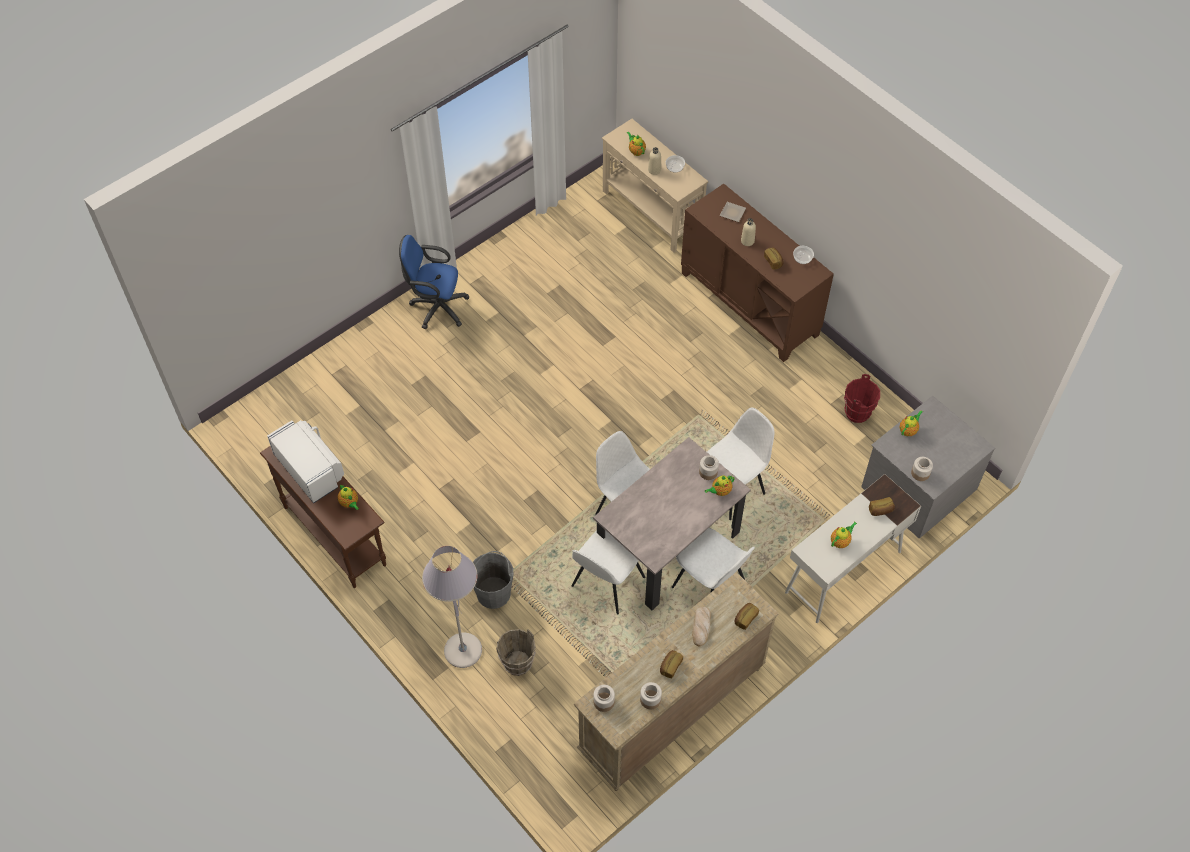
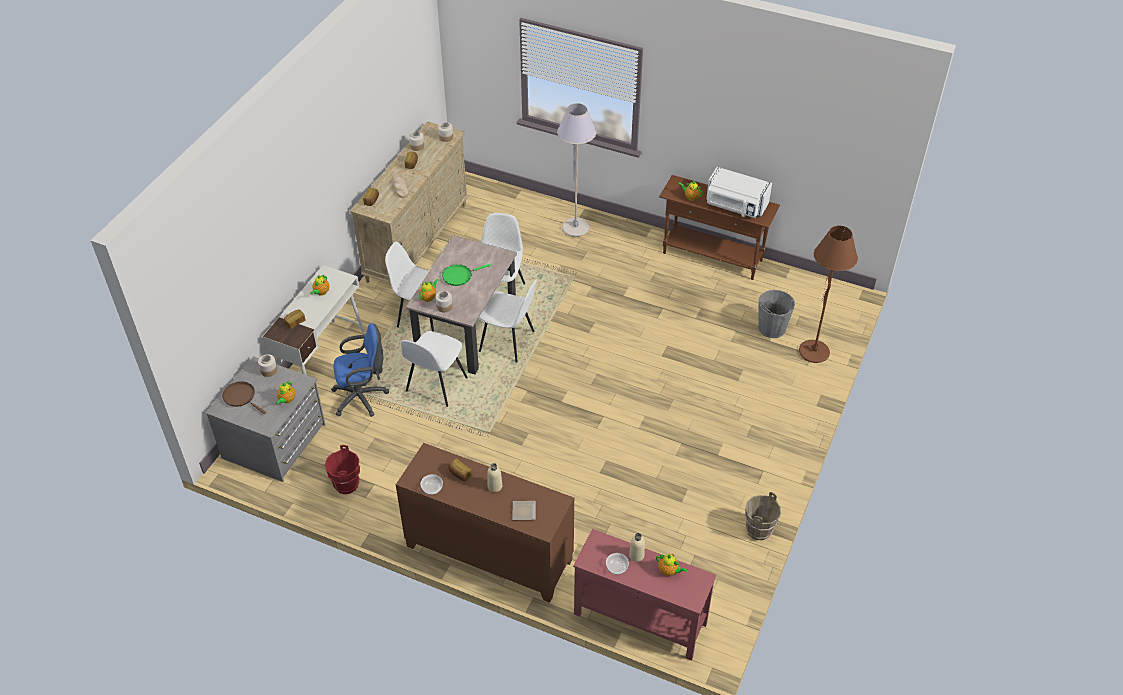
camera: 155 degrees right, 10 degrees down
(327, 375) = (814, 352): none -> brown floor lamp
(436, 307) = (775, 438): blue office chair -> blue office chair (362, 397)
(493, 593) = (577, 263): grey bucket -> grey bucket (772, 328)
(518, 664) = (534, 233): brown bucket -> brown bucket (758, 530)
(652, 212) = (639, 618): beige console table -> red console table
(674, 508) = (459, 276): none -> green frying pan
(955, 452) = (241, 397): none -> brown frying pan

